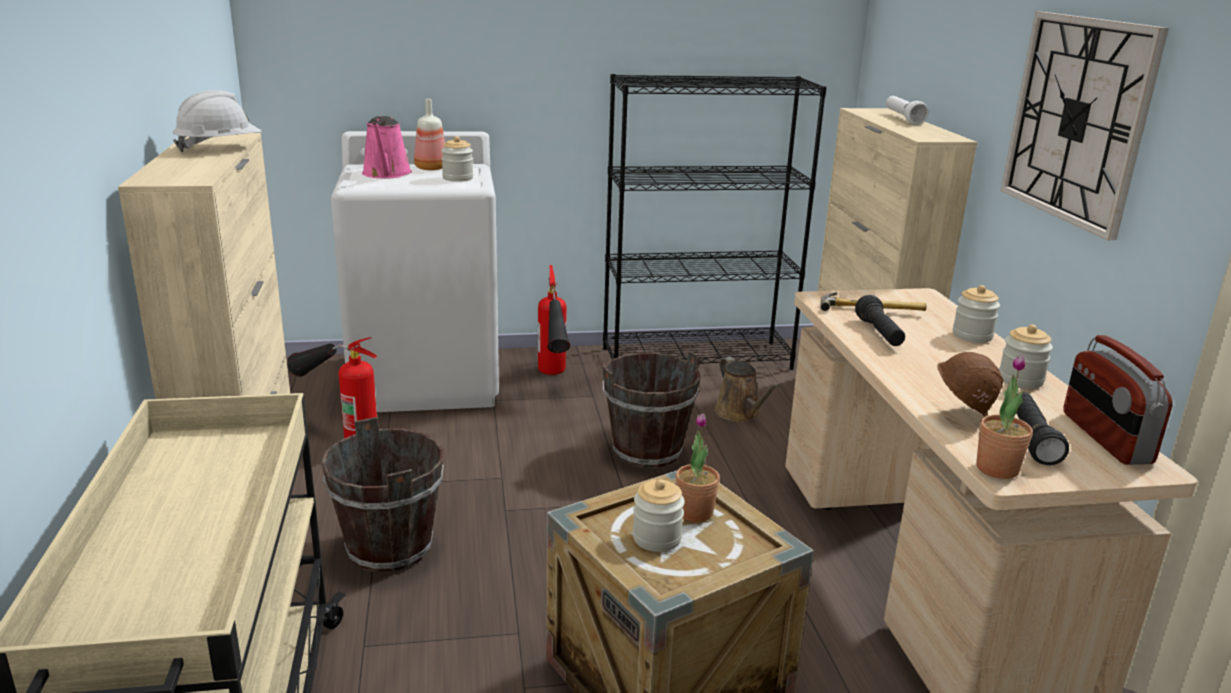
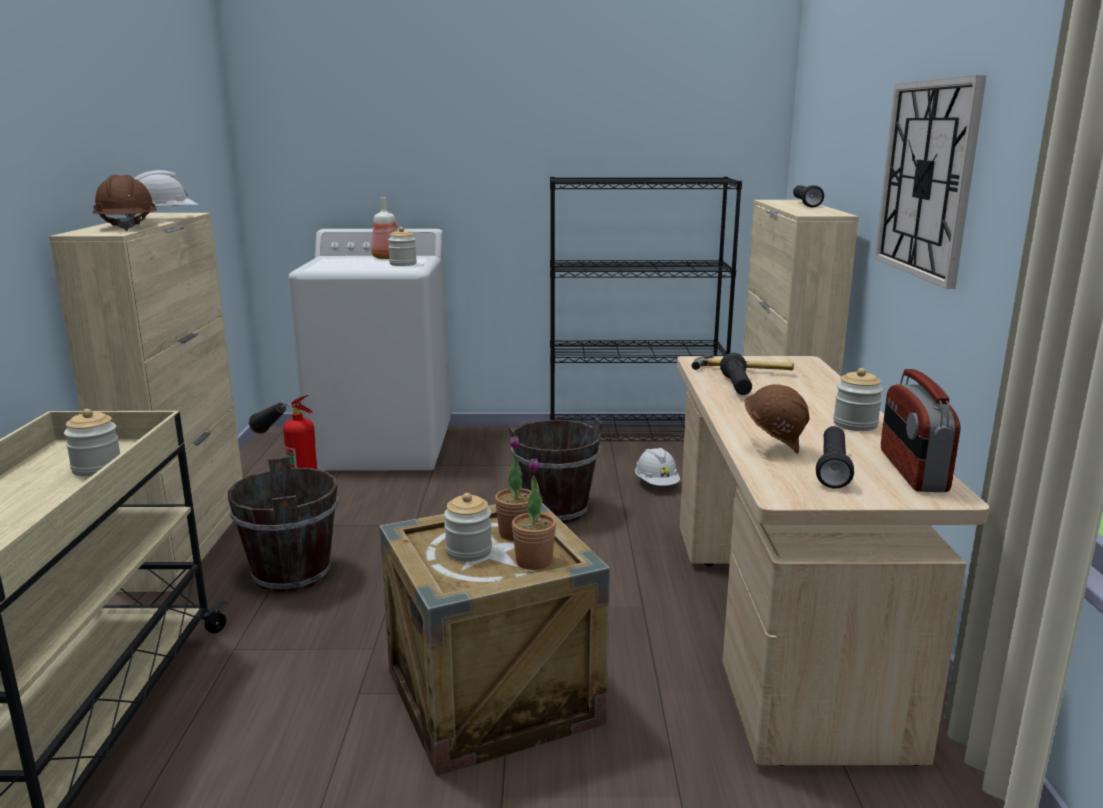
camera: 10 degrees right, 5 degrees down
(197, 167) = (127, 227): none -> brown hard hat
(386, 174) = (344, 261): pink watering can -> none
(554, 380) = (495, 451): fire extinguisher -> none
(740, 413) = (656, 484): brown watering can -> white hard hat
(903, 119) = (805, 204): white flashlight -> black flashlight
(972, 336) = (830, 391): jar -> jar (97, 468)
(997, 469) = (779, 489): potted plant -> potted plant (534, 561)

